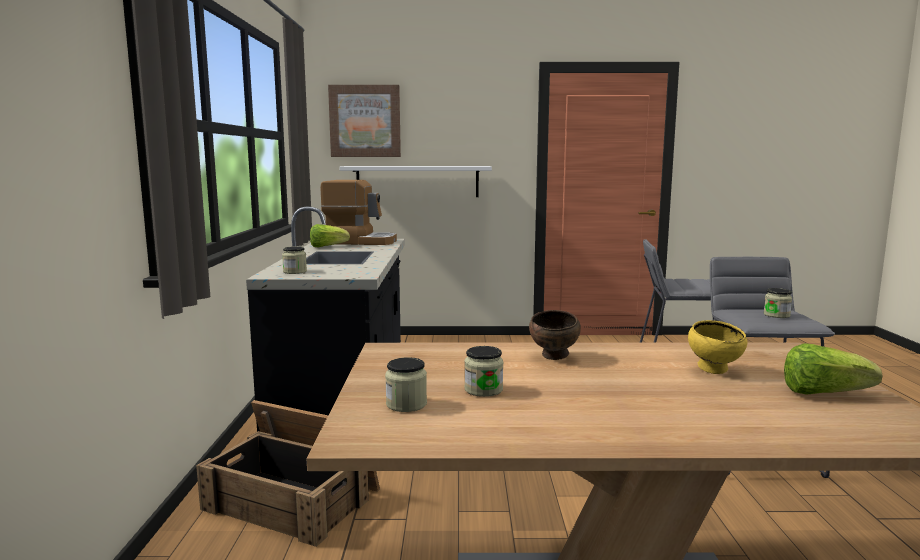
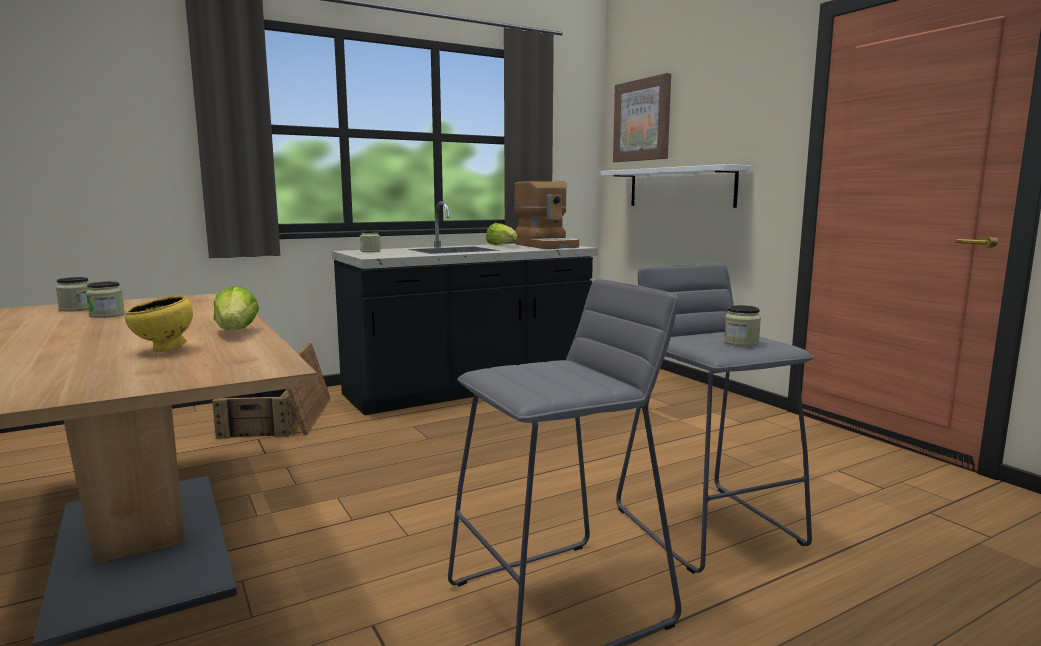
camera: 60 degrees right, 0 degrees up
(554, 357) = (203, 318): brown bowl -> none
(776, 315) = (560, 379): jar -> jar (741, 343)
(823, 393) = (76, 379): lettuce -> lettuce (236, 332)

